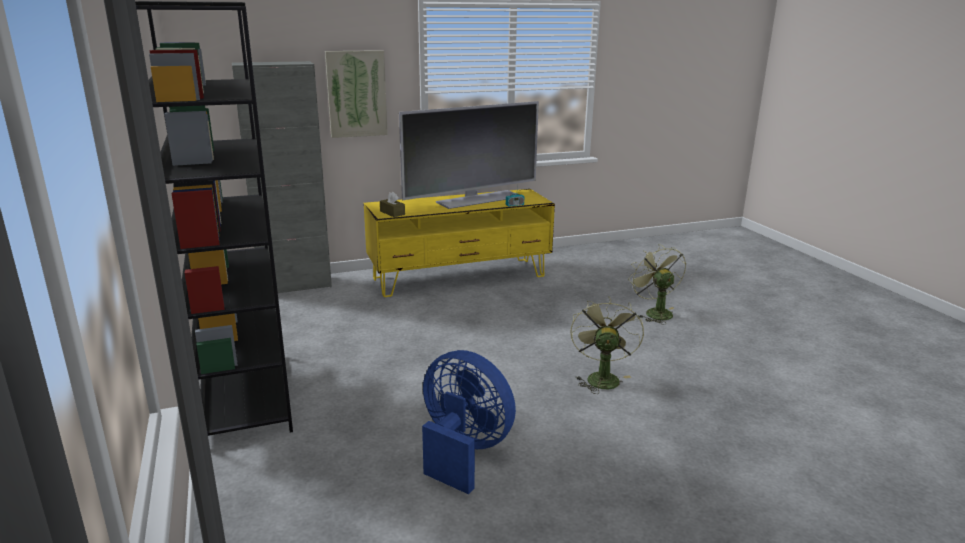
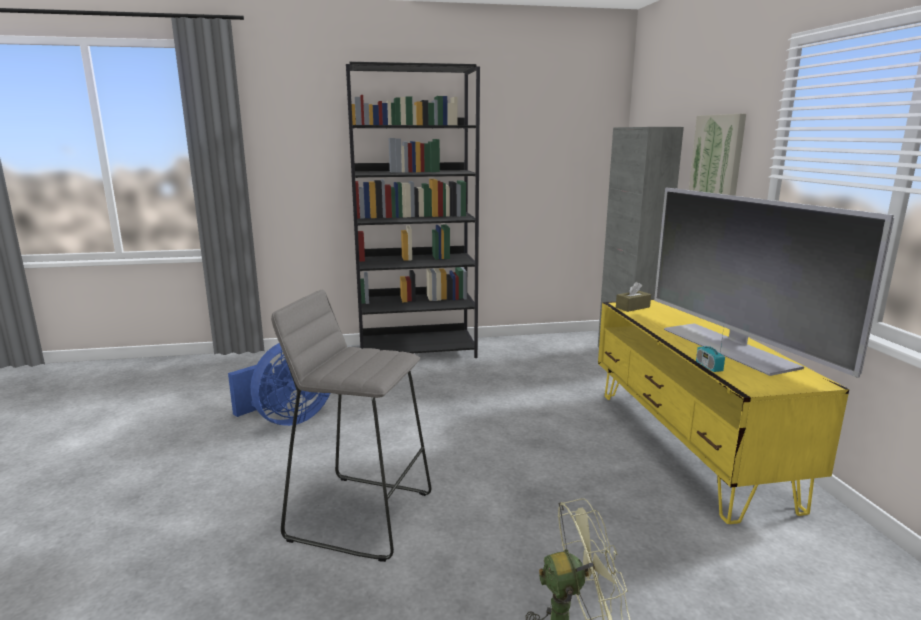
camera: 100 degrees right, 5 degrees down
(601, 377) = (361, 515): green fan -> grey stool

